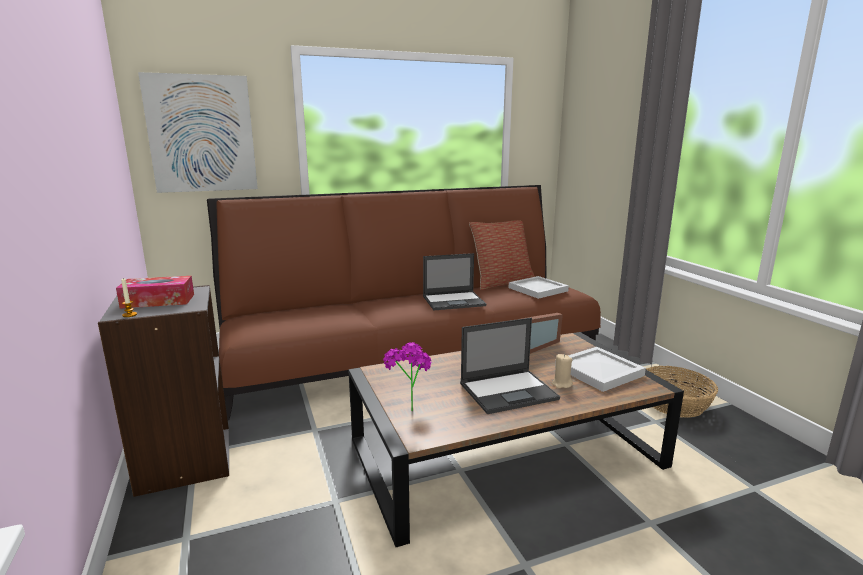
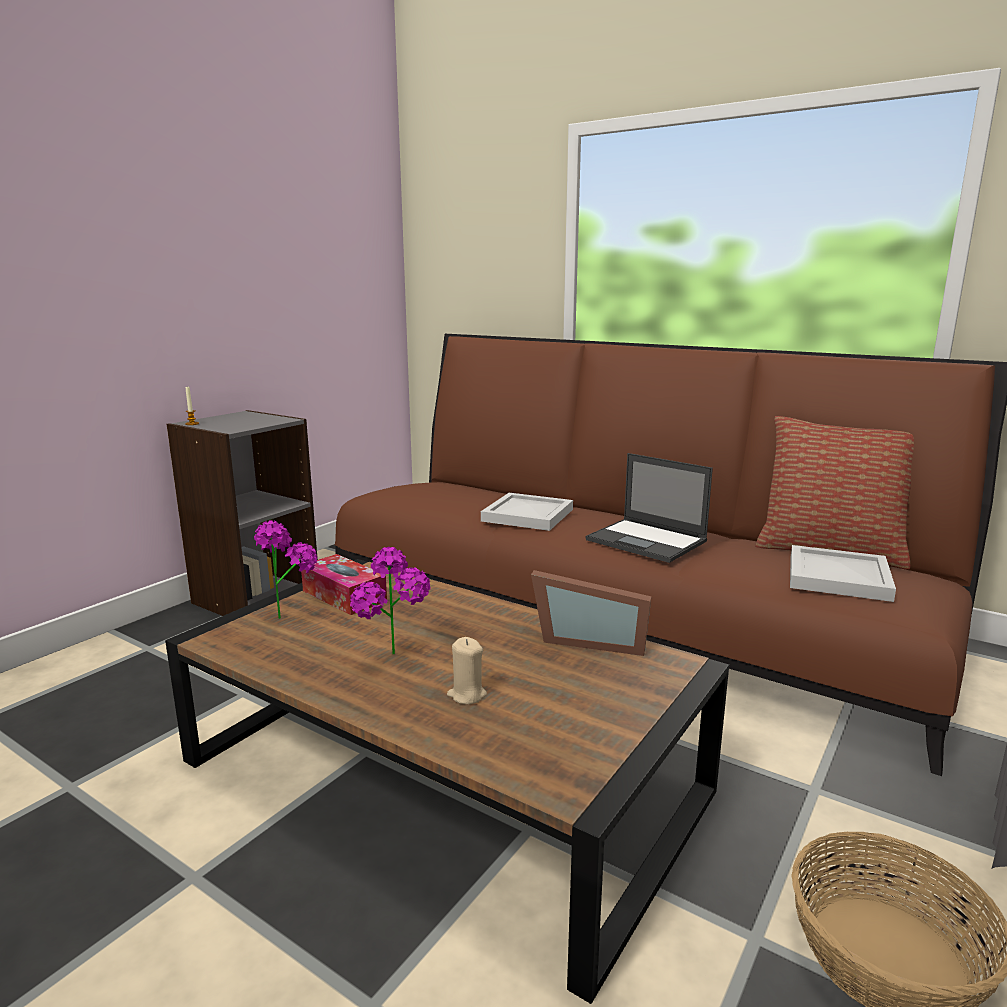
camera: 55 degrees right, 0 degrees up
(158, 301) = (237, 420): tissue box -> tissue box (344, 596)
(201, 134) = (465, 255): picture -> none
(509, 391) = (395, 660): laptop -> potted plant
(600, 371) = (565, 720): white tray -> white tray (528, 515)

